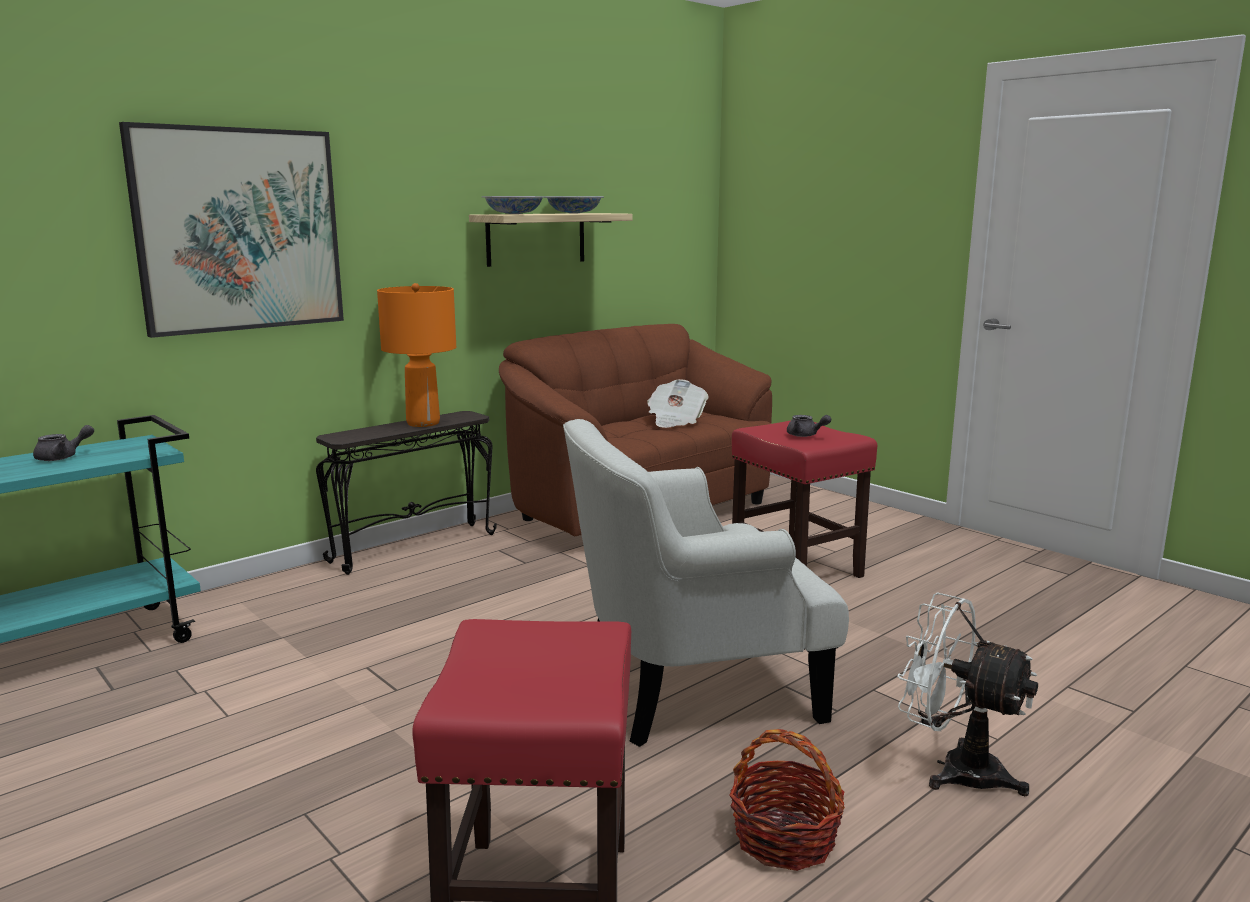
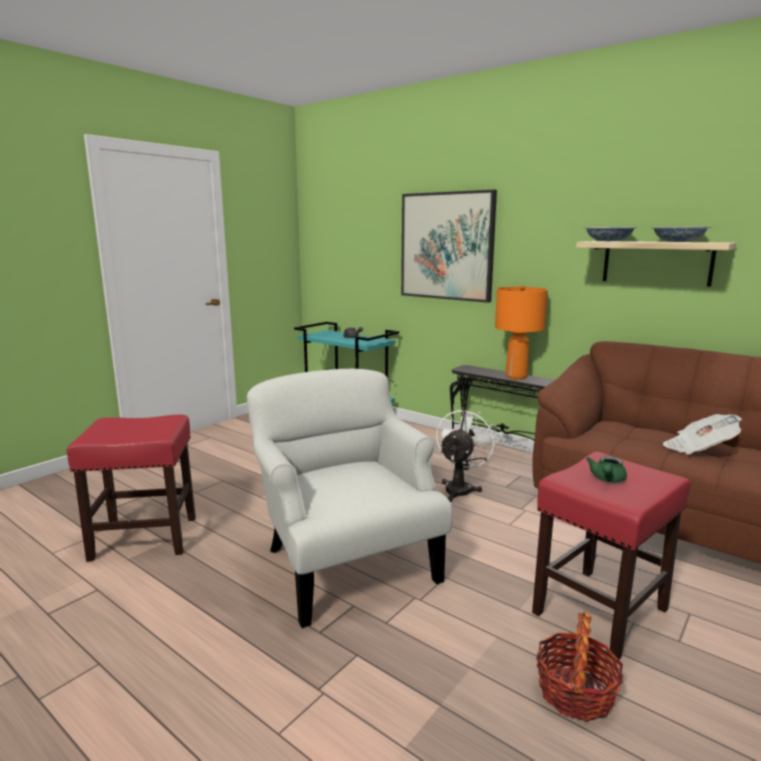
camera: 80 degrees right, 0 degrees up
(785, 839) = (171, 606): basket -> basket (575, 693)
(805, 435) = (607, 479): grey teapot -> green teapot
(955, 769) = (233, 695): white fan -> white fan (460, 488)

